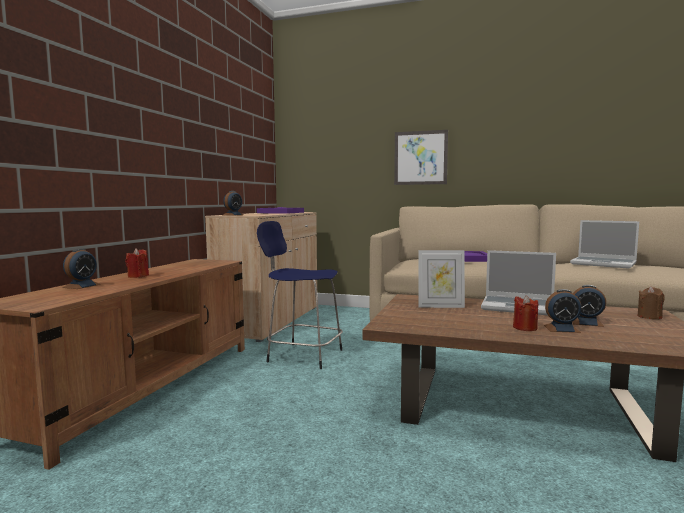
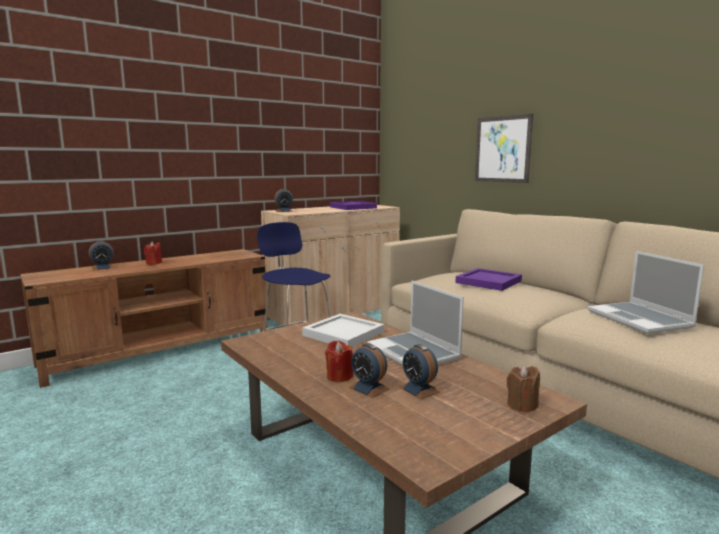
camera: 35 degrees right, 5 degrees up
(440, 306) = (345, 333): picture frame -> white tray

